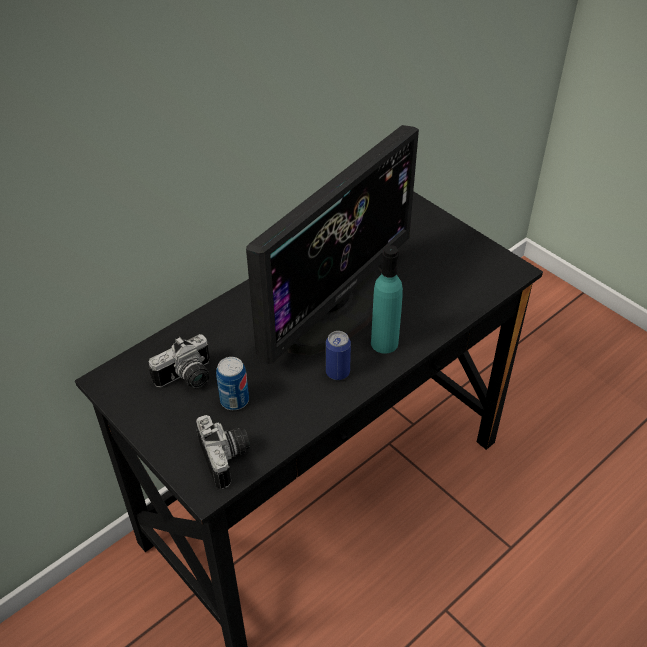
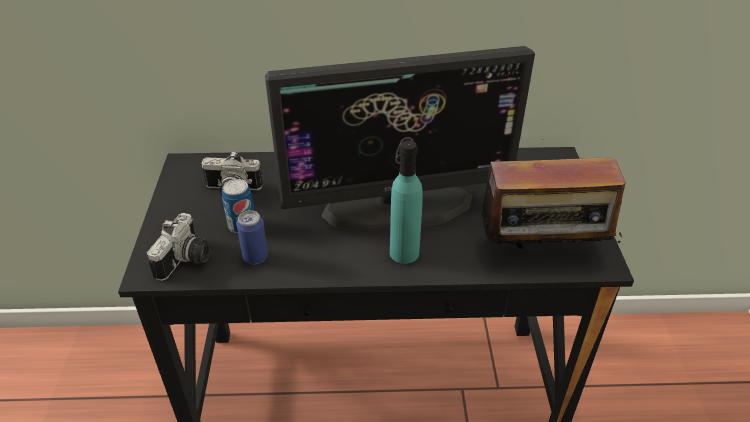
camera: 40 degrees right, 5 degrees down
(337, 372) = (339, 252): can -> can (255, 257)
(472, 286) = (541, 253): none -> radio

